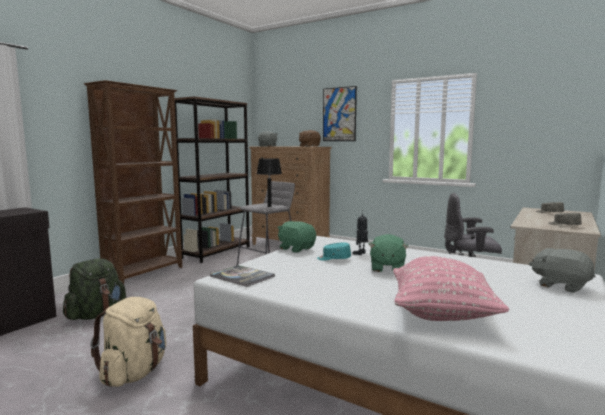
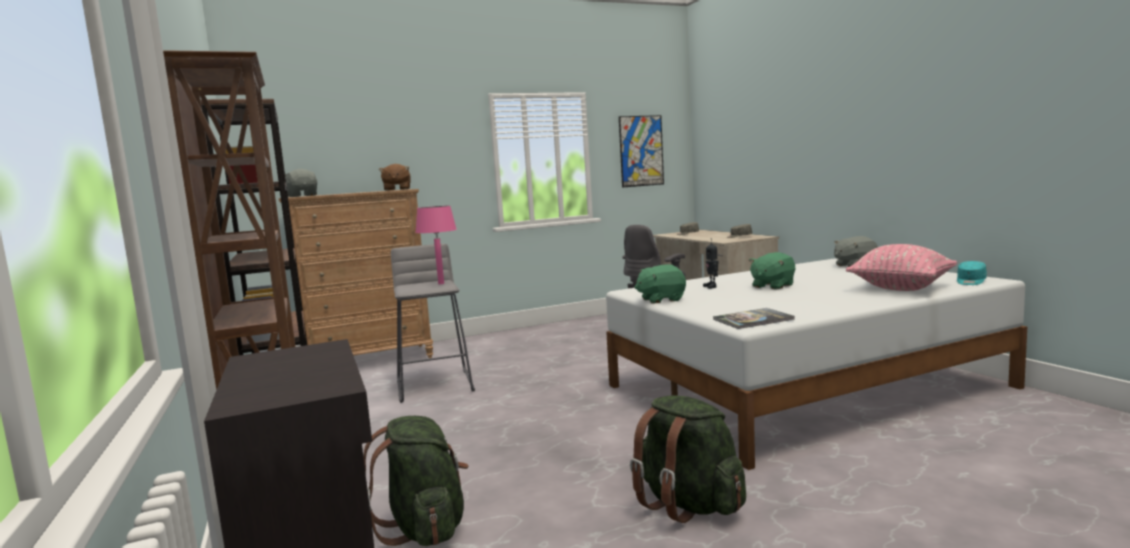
camera: 55 degrees left, 0 degrees up
(134, 373) = (688, 504): beige backpack -> green backpack
(269, 206) = (441, 283): black table lamp -> pink table lamp
(333, 259) = (721, 294): turquoise cap -> turquoise cap (970, 281)
(339, 114) = (413, 139): picture -> picture (641, 151)
(387, 268) = (772, 286): green plush toy -> green plush toy turned 90 degrees clockwise

